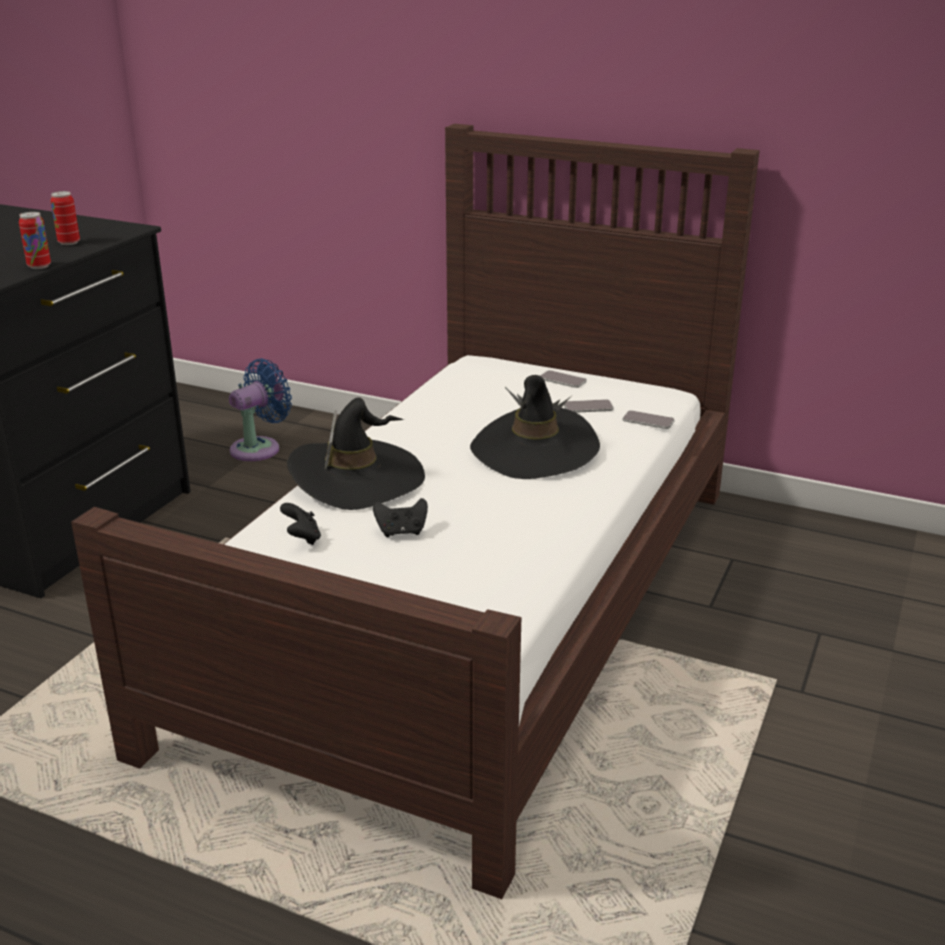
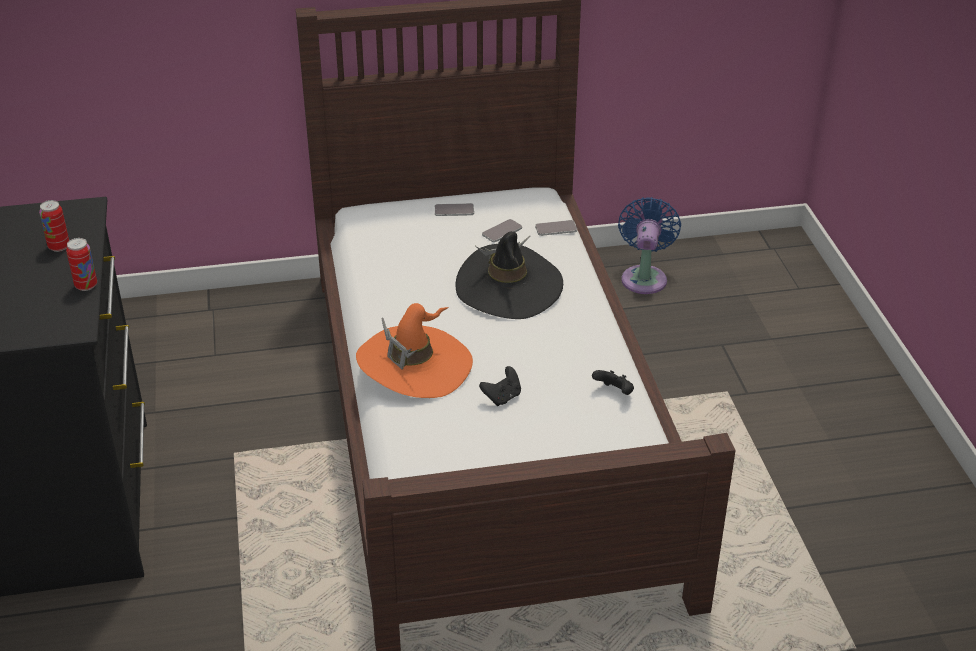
camera: 35 degrees left, 10 degrees up
(259, 448) = (154, 355): blue fan -> blue fan (644, 277)
(302, 538) = (442, 433): black game controller -> black game controller (614, 392)
(357, 478) = (414, 365): black hat -> orange hat

